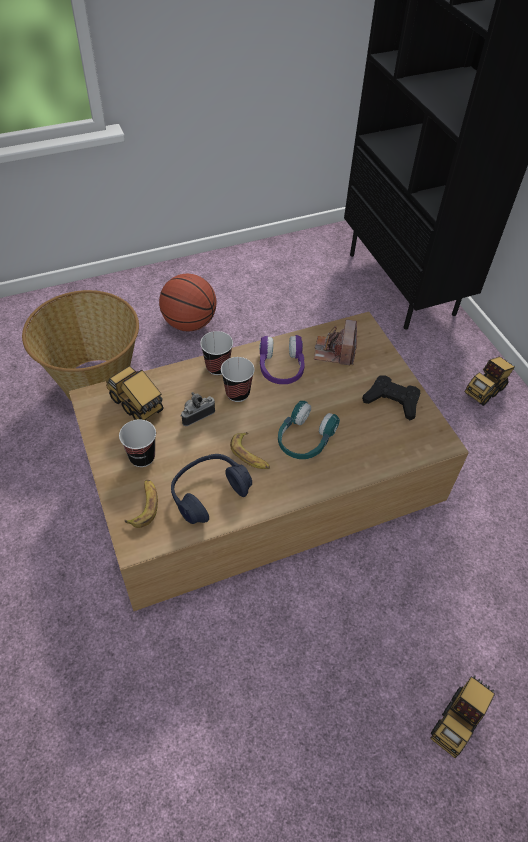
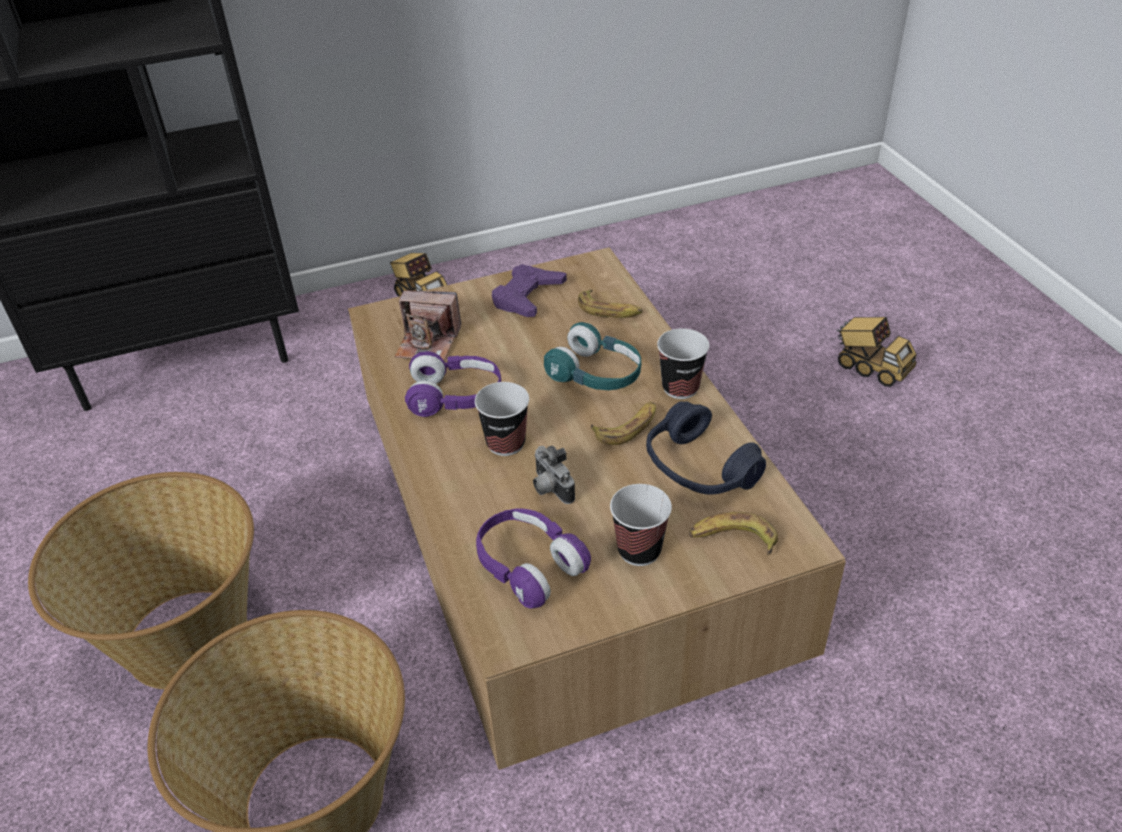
camera: 85 degrees left, 10 degrees down
(138, 406) = (529, 566): toy truck -> purple headphones
(189, 323) = (185, 640): basketball -> basket
(217, 367) = (446, 468): cup -> cup (680, 388)
(380, 449) = (609, 310): none -> banana
(392, 400) = (527, 296): black game controller -> purple game controller

